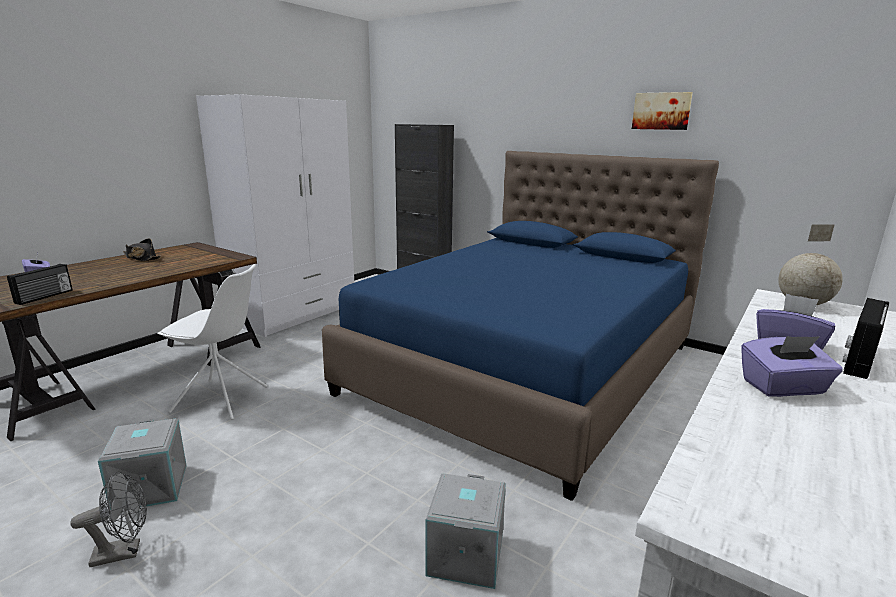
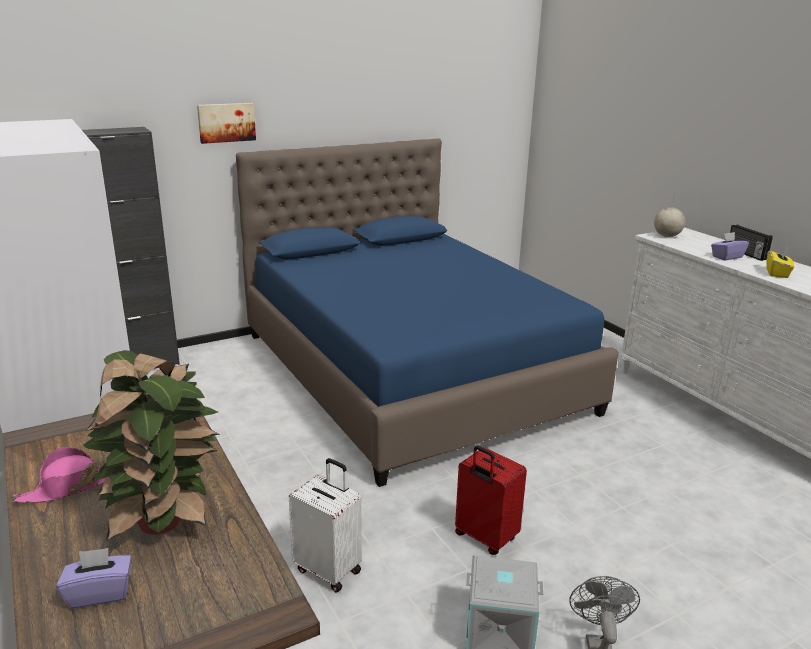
camera: 65 degrees left, 5 degrees up
(45, 297) = (253, 568): radio -> none
(105, 275) = (163, 519): none -> potted plant
(141, 258) = (70, 487): black hat -> pink hat
(222, 399) = (329, 569): white chair -> white suitcase
(277, 457) = (484, 538): none -> red suitcase
(464, 554) = (644, 470): grey storage box -> none
(661, 111) = (387, 97): picture -> picture (226, 122)
(783, 388) = (777, 273): purple tissue box -> yellow tissue box

